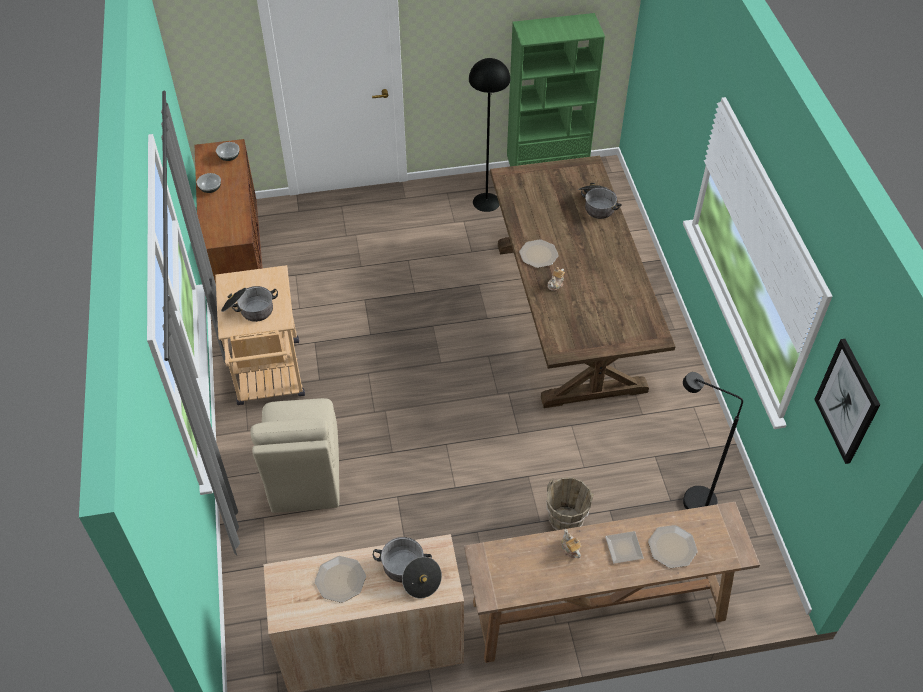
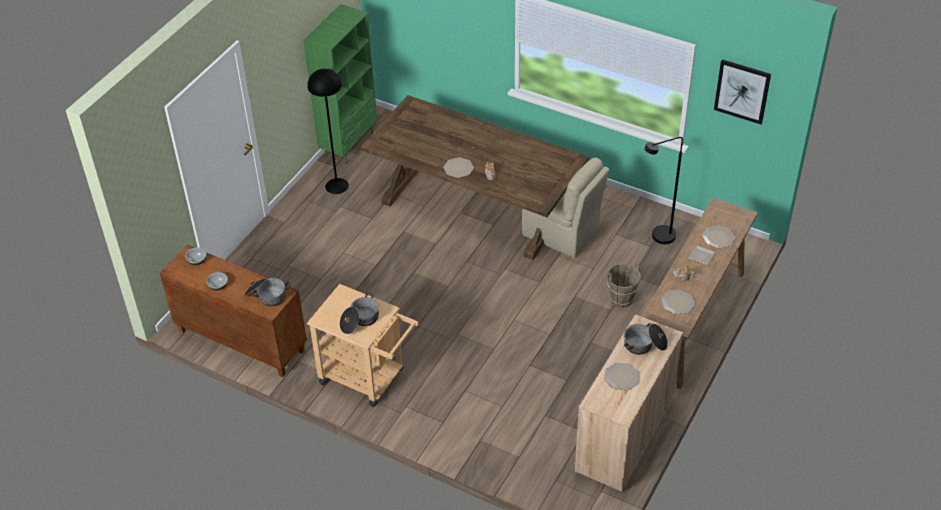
camera: 50 degrees left, 5 degrees down
(304, 476) = (469, 402): beige chair -> beige chair (562, 234)
(524, 568) = (677, 302): none -> plate
(596, 205) = (447, 121): cooking pot -> cooking pot (266, 296)

